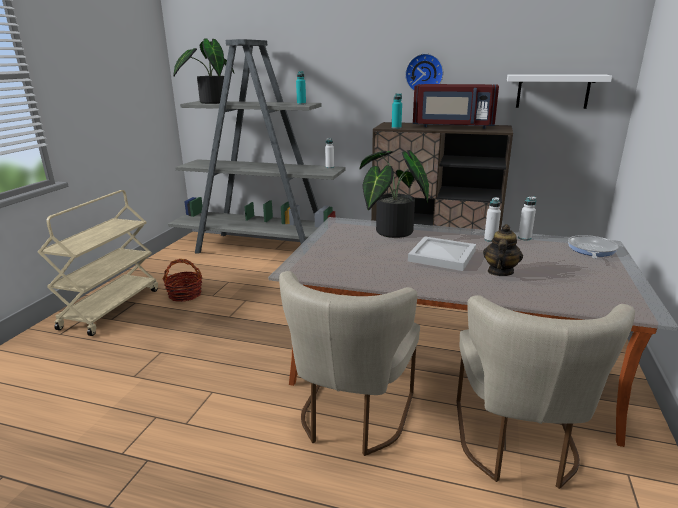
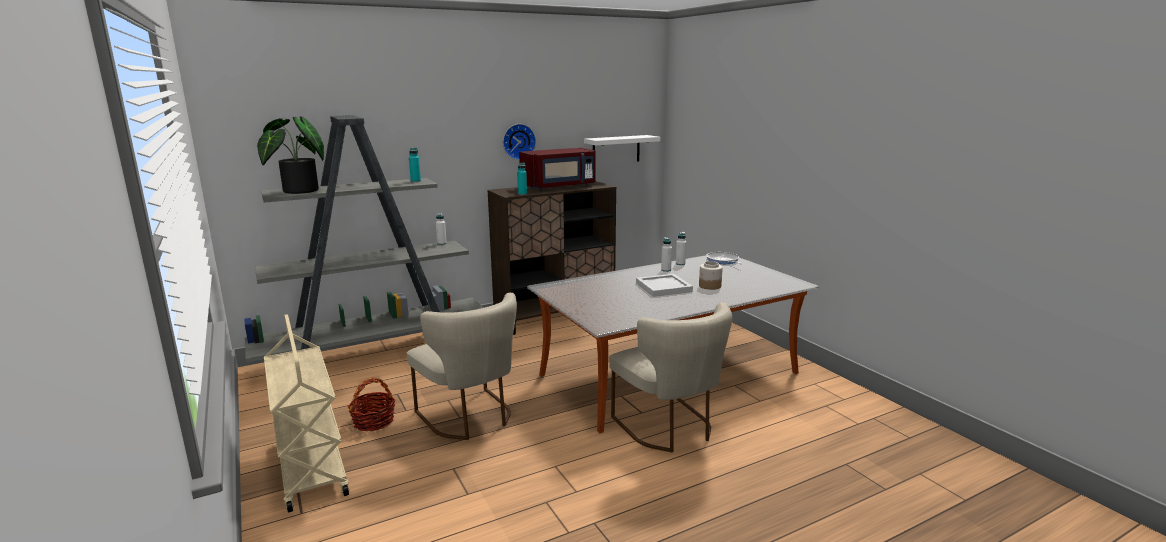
camera: 45 degrees left, 5 degrees down
(390, 232) = (599, 283): potted plant -> none
(500, 272) = (709, 286): teapot -> jar
(517, 446) = (762, 396): beige chair -> beige chair (470, 418)

